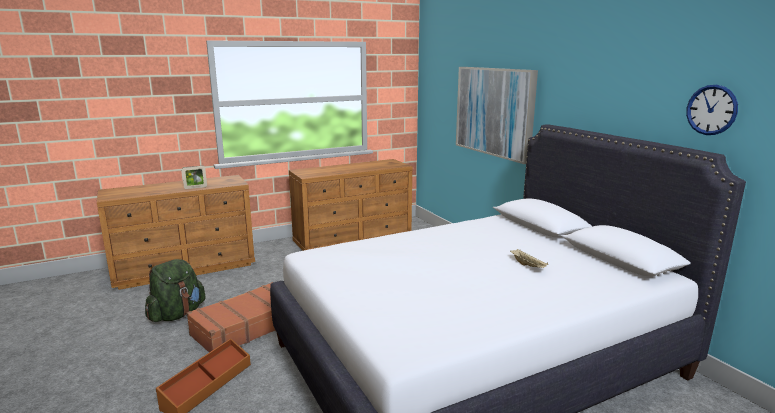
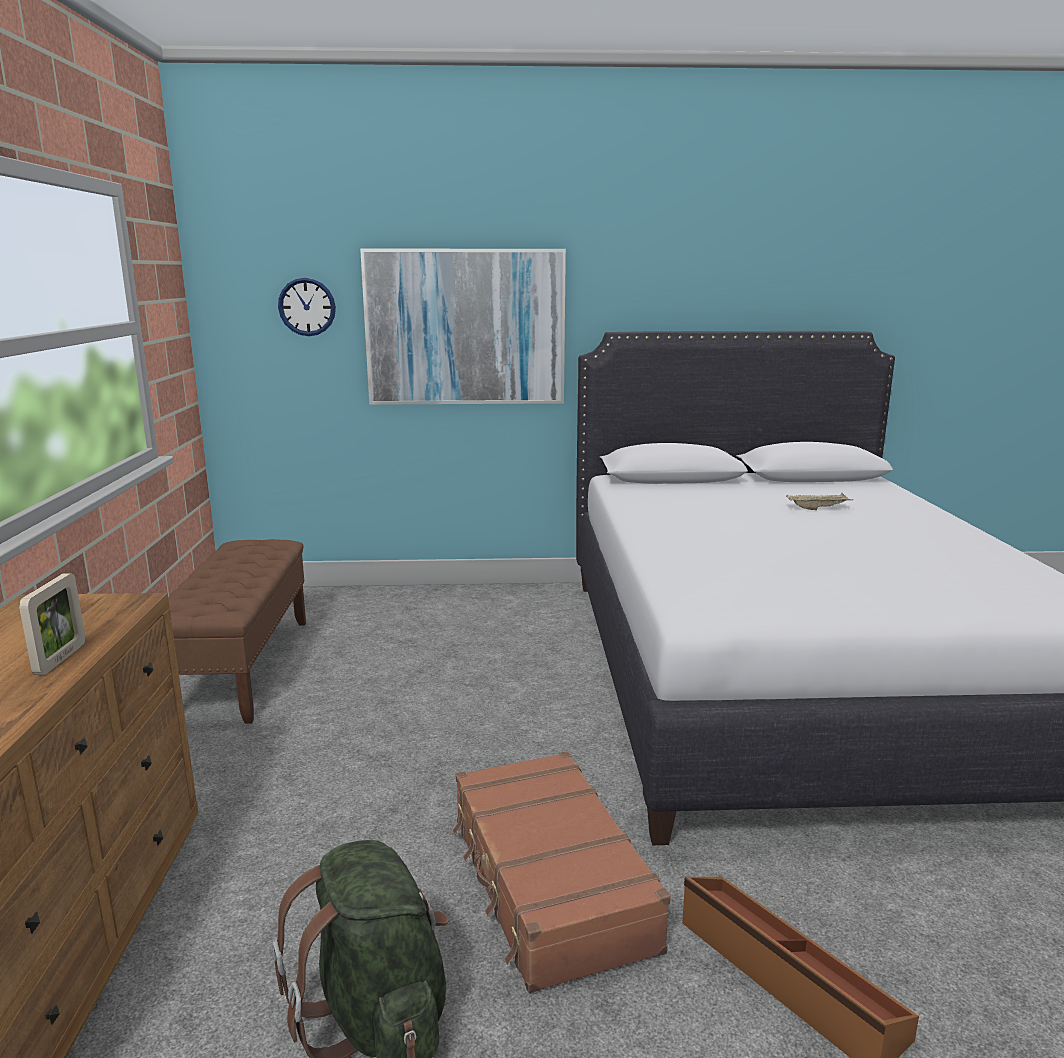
camera: 65 degrees left, 0 degrees up
(354, 239) = (241, 667): brown dresser -> brown bench
(711, 110) = (840, 285): wall clock -> wall clock (307, 307)

